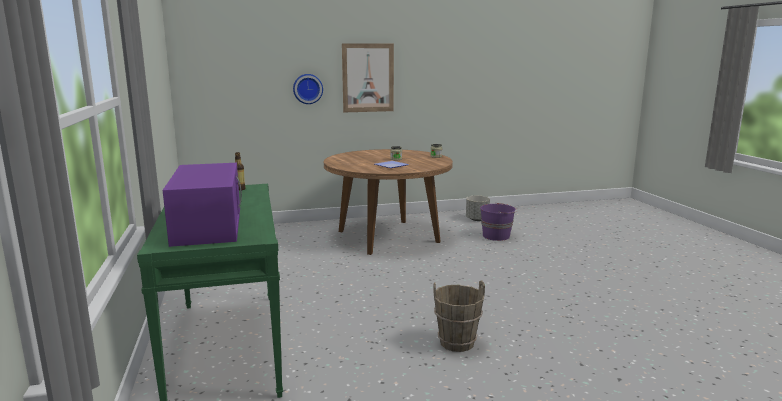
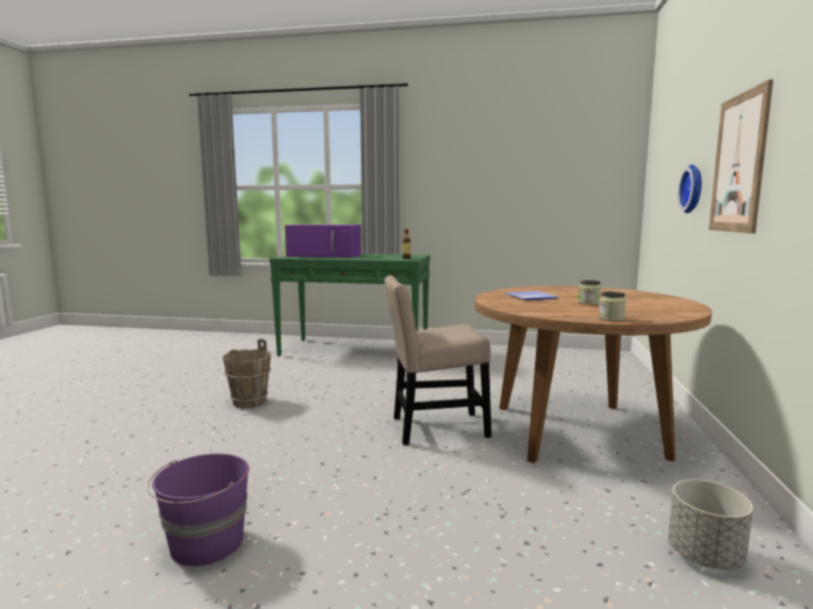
camera: 115 degrees right, 5 degrees down
(424, 266) = (434, 428): none -> beige chair
(496, 236) = (546, 534): purple bucket -> purple bucket (206, 544)

